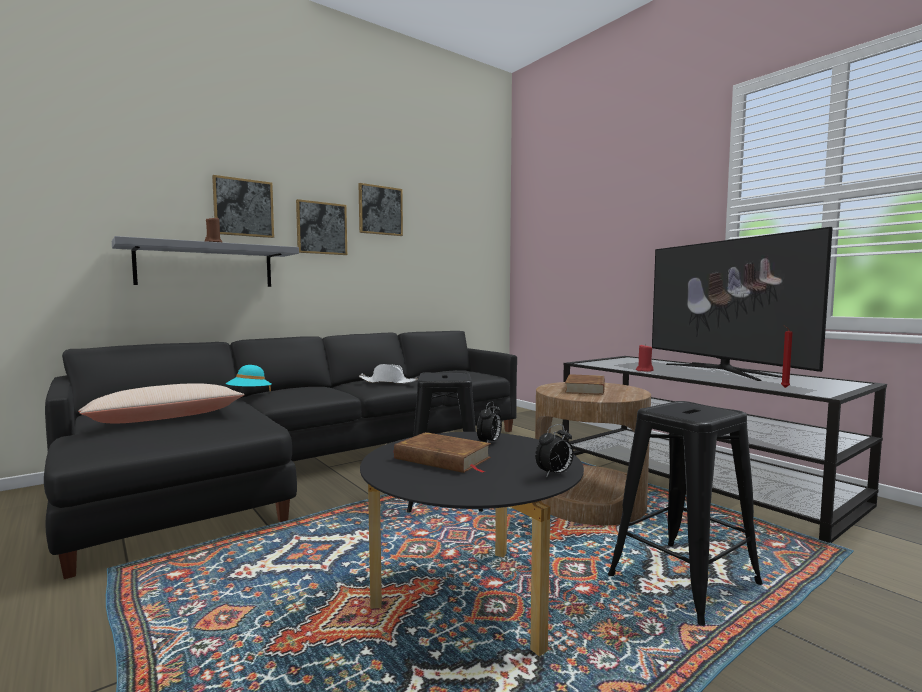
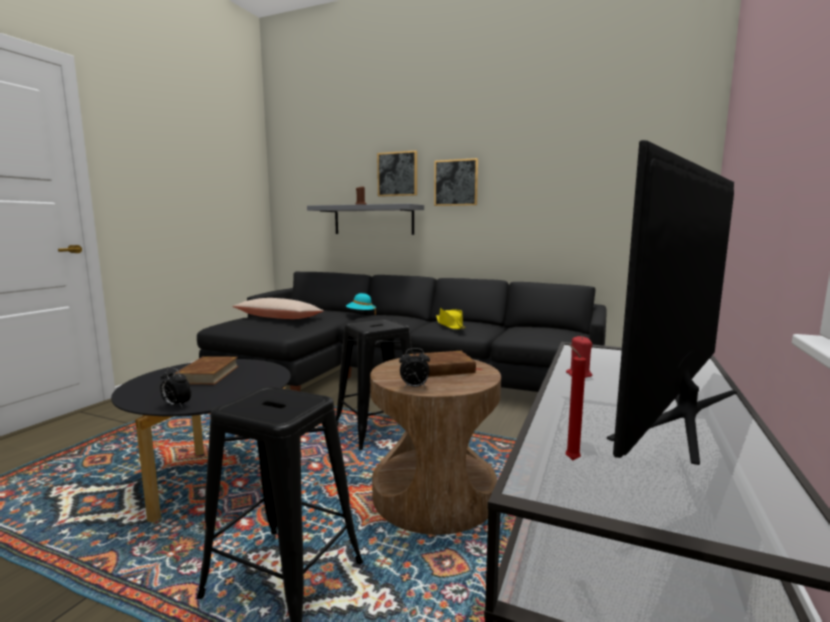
camera: 60 degrees right, 5 degrees up
(380, 210) = (515, 157): picture -> none
(388, 382) = (450, 325): white hat -> yellow hat
(489, 442) = (256, 378): alarm clock -> alarm clock (414, 387)

